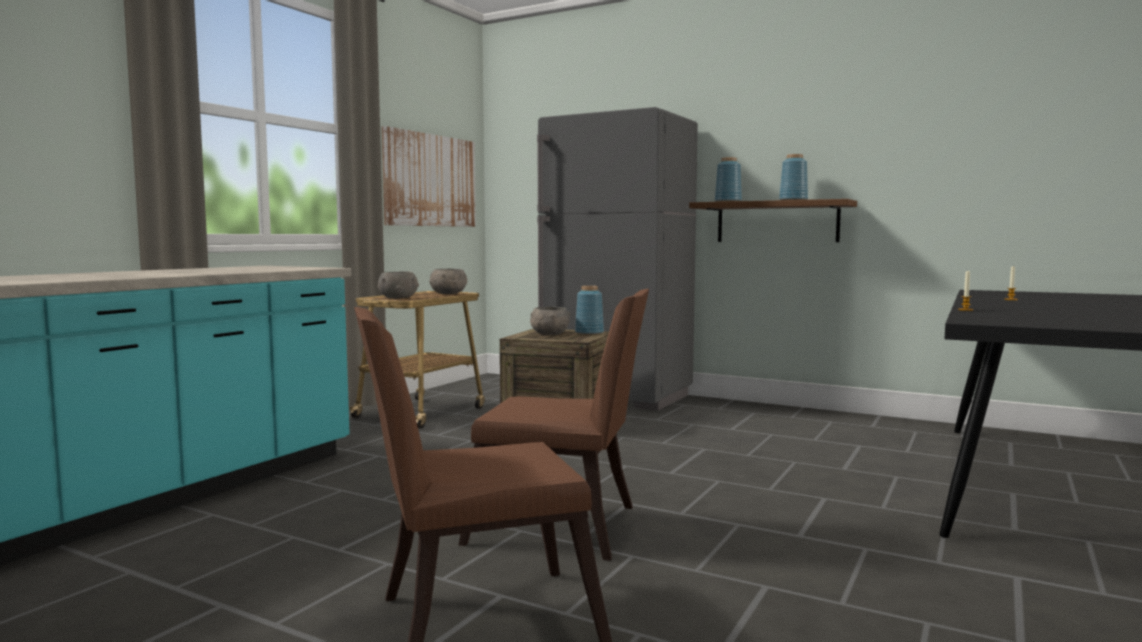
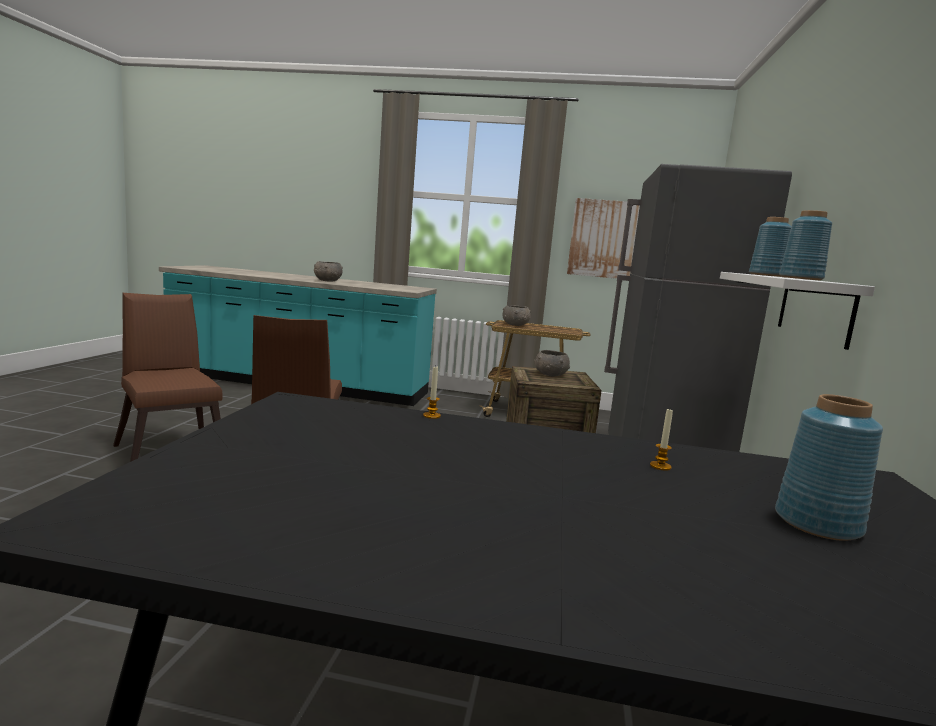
camera: 70 degrees right, 5 degrees up
(448, 294) = (557, 330): grey bowl -> grey bowl (327, 281)
(590, 333) = (575, 383): blue vase -> blue vase (818, 524)
(777, 222) = (814, 308): brown shelf -> white shelf

